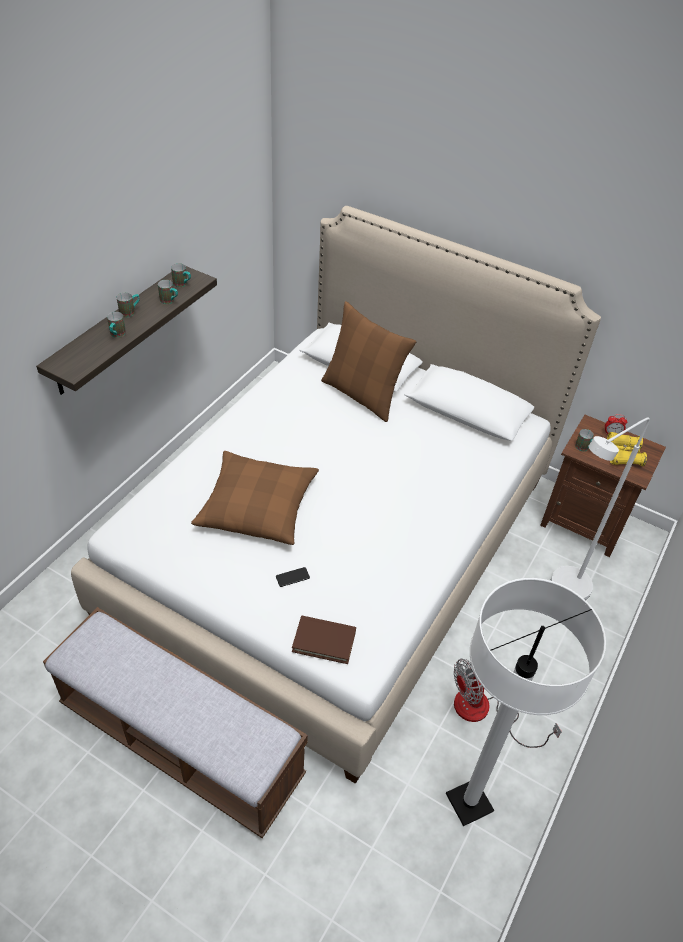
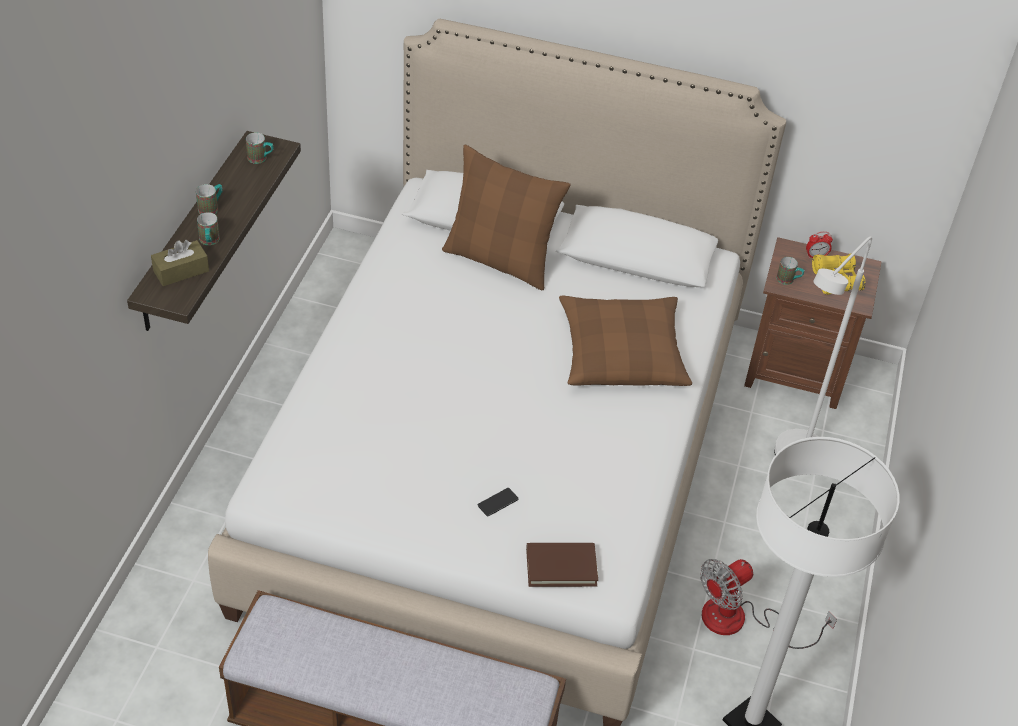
camera: 15 degrees left, 0 degrees up
(86, 352) = (181, 271): none -> brown tissue box
(170, 301) = (255, 185): mug -> none
(257, 506) = (423, 426): brown pillow -> brown pillow (621, 353)

